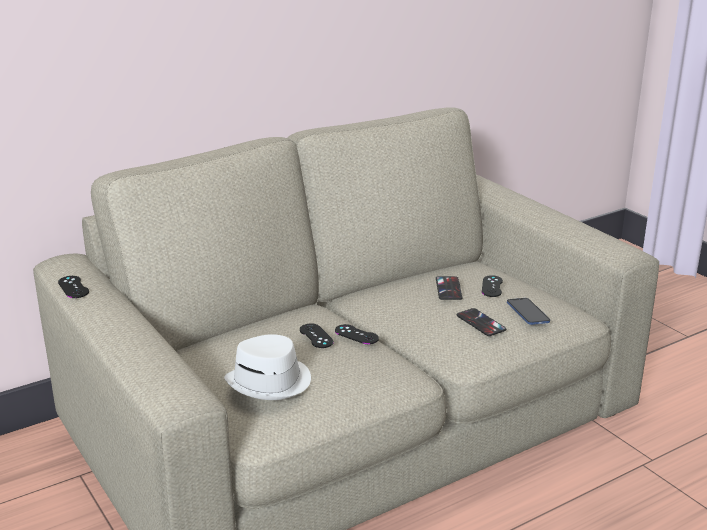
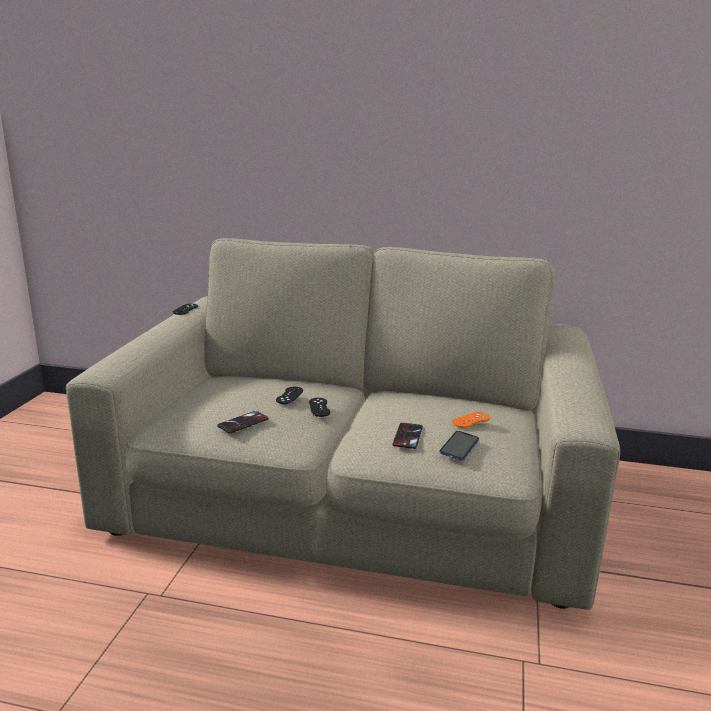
camera: 45 degrees right, 5 degrees down
(270, 382) = (209, 404): white hat -> none
(448, 288) = (435, 408): phone -> phone (243, 422)
(492, 286) = (471, 420): black game controller -> orange game controller

